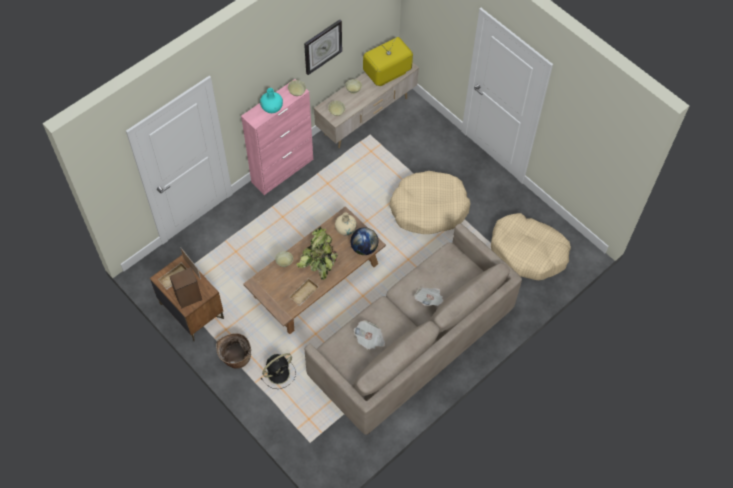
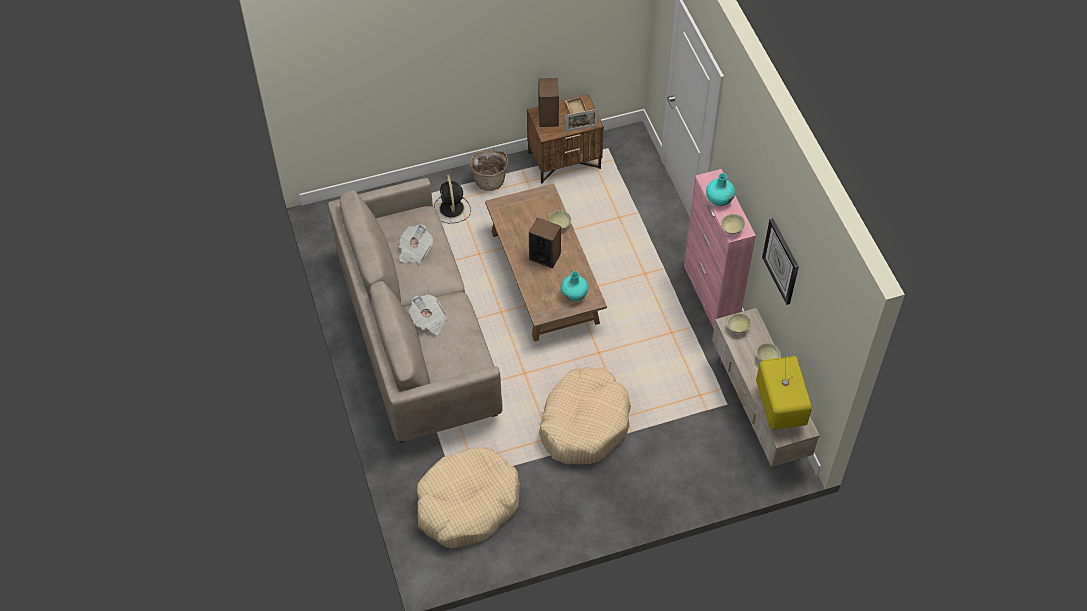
camera: 115 degrees right, 5 degrees down
(304, 294) = (511, 230): beige tray -> none
(319, 261) = (544, 256): potted plant -> speaker
(345, 229) = (574, 294): beige vase -> turquoise vase
(364, 248) = (540, 303): globe -> none

